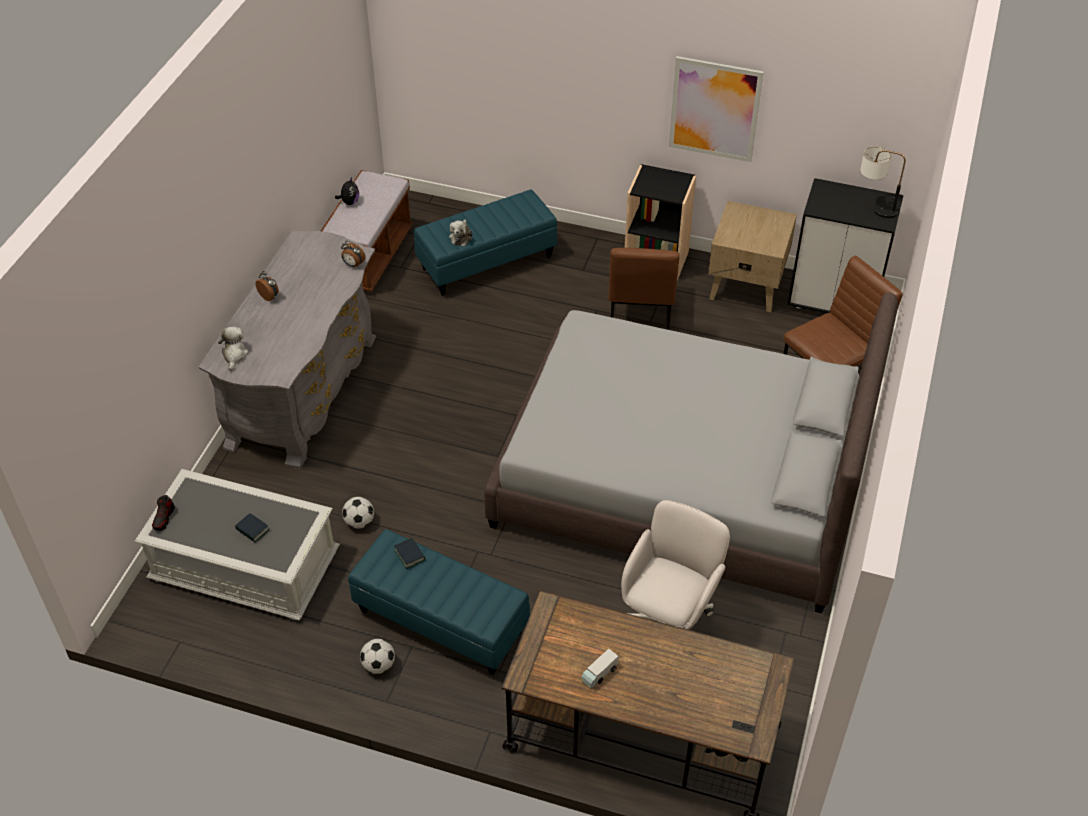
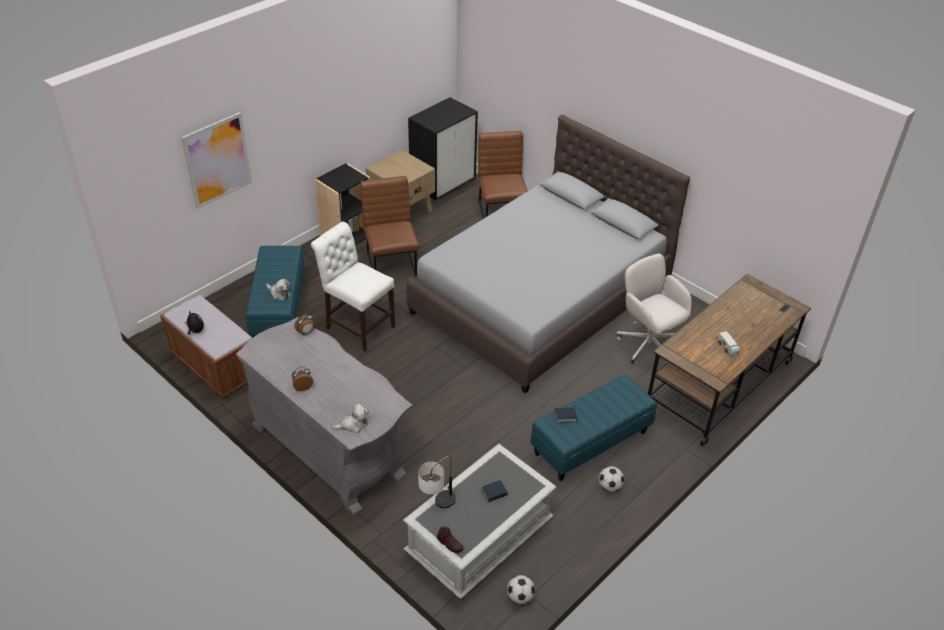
camera: 65 degrees left, 5 degrees down
(234, 355) = (353, 424): plush toy -> plush toy turned 135 degrees clockwise
(359, 522) = (479, 457): football -> football (520, 597)
(506, 335) = (357, 325): none -> white chair
(639, 317) = (391, 262): brown chair -> brown chair turned 135 degrees counterclockwise
(714, 109) = (347, 109): picture -> picture (217, 160)
(874, 208) = (453, 109): table lamp -> table lamp (437, 505)

